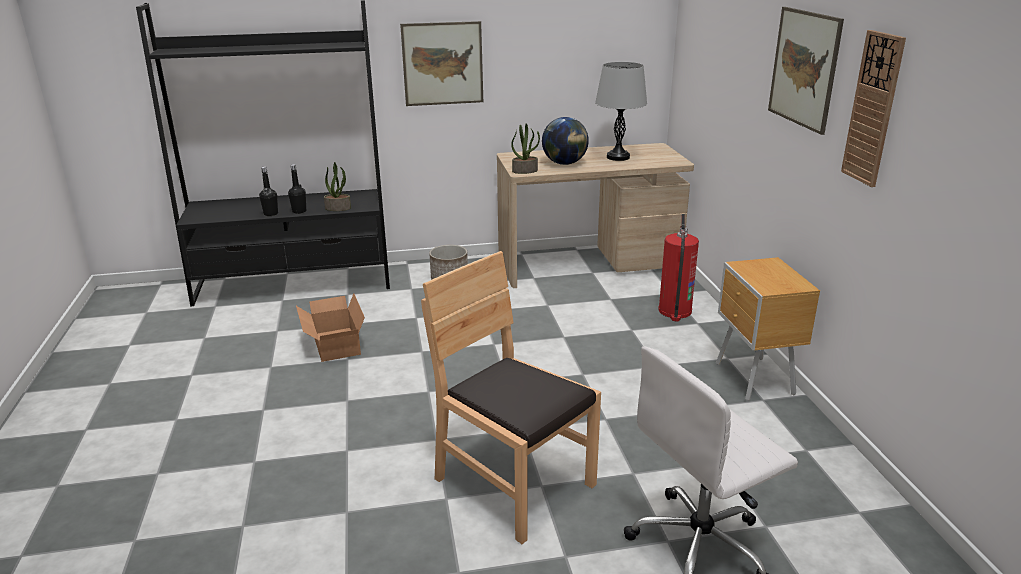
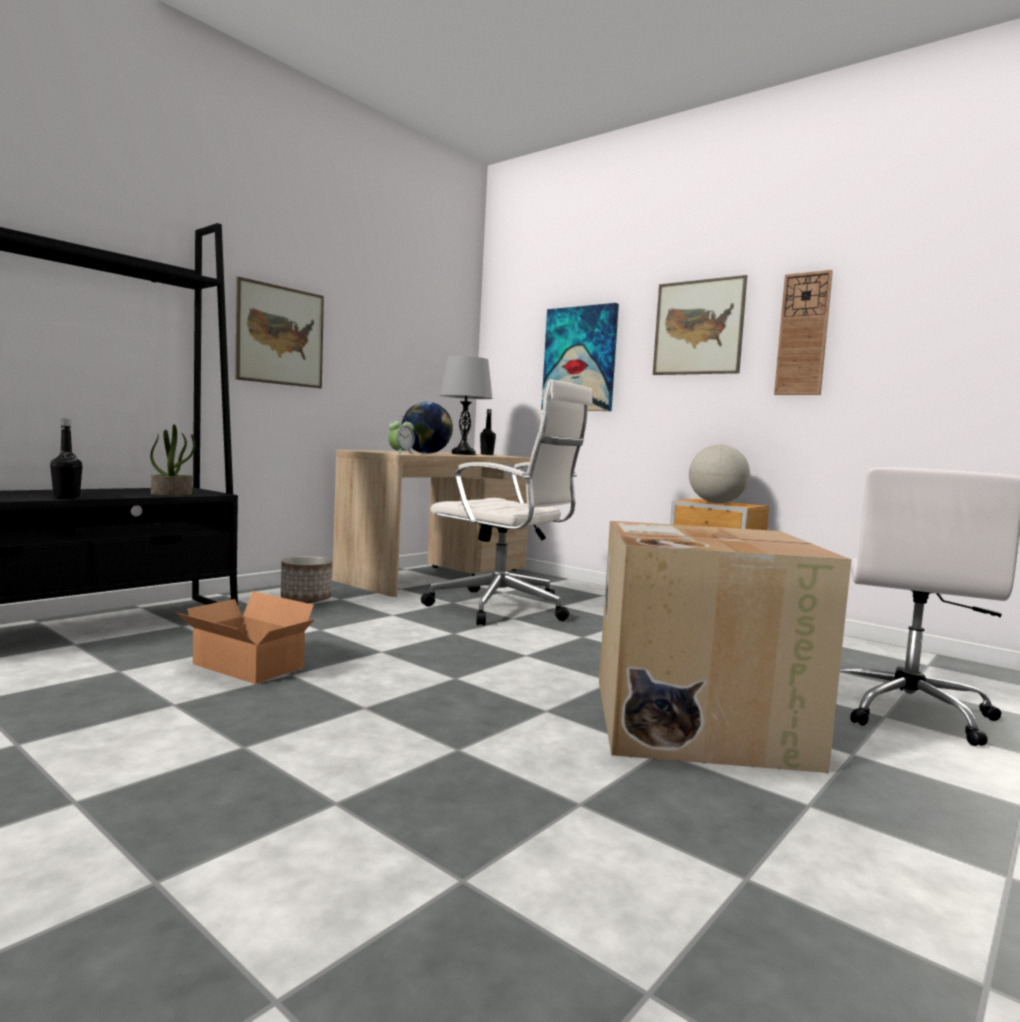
camera: 40 degrees left, 20 degrees down
(299, 211) = (113, 496): black bottle -> black bottle (487, 454)
(513, 483) = (694, 720): brown chair -> cardboard box
(525, 171) = (401, 453): potted plant -> alarm clock
(575, 322) = (503, 608): none -> white office chair
(674, 311) = (571, 591): fire extinguisher -> none
(729, 71) = (580, 359): none -> picture
(760, 276) = (716, 503): none -> globe

